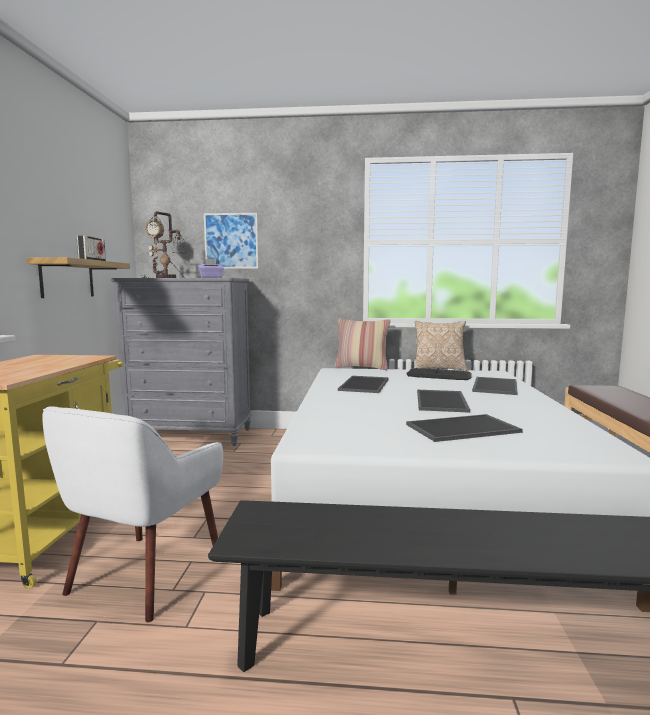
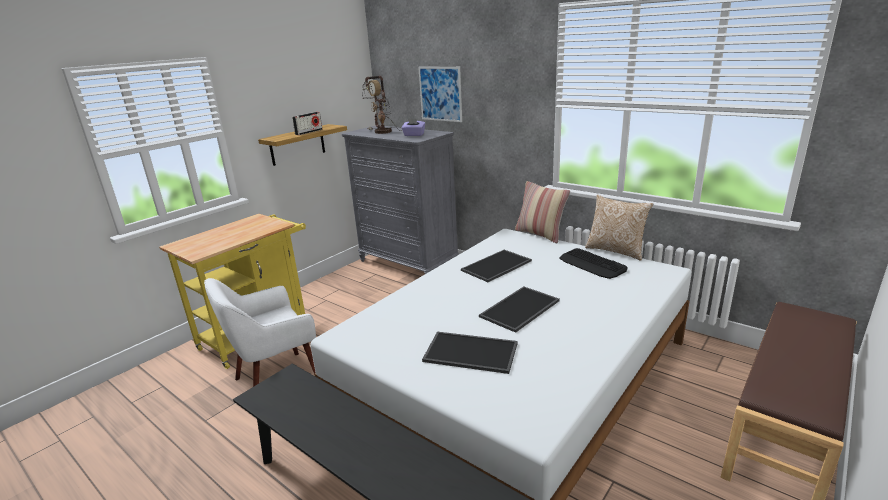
camera: 35 degrees right, 15 degrees up
(494, 386) = (617, 296): tray -> none

